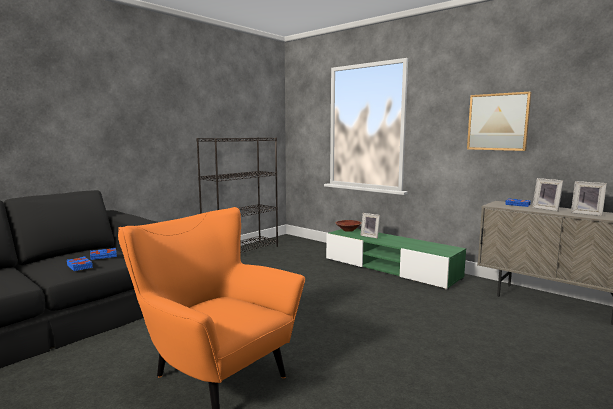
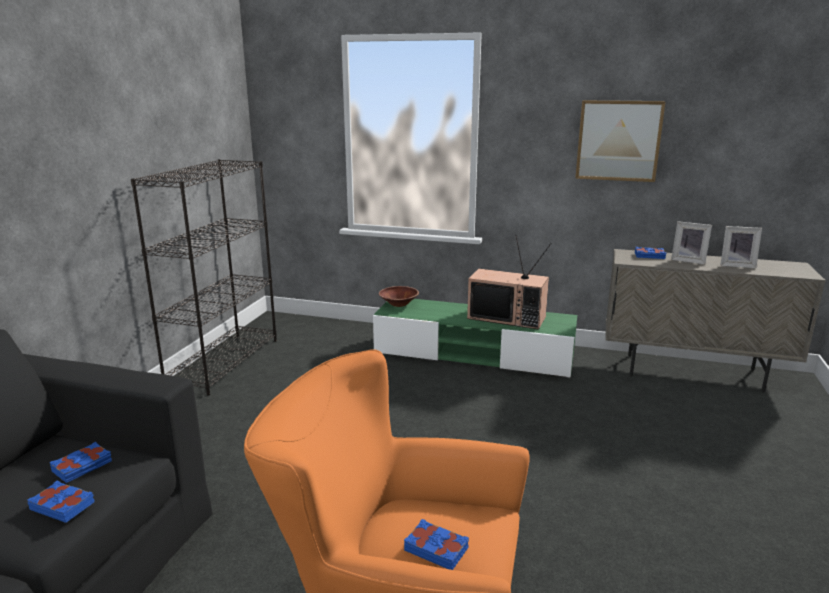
camera: 25 degrees left, 10 degrees up
(217, 315) = (436, 548): none -> blue book
(370, 236) = (441, 311): picture frame -> none
(412, 243) = (508, 317): none -> television

